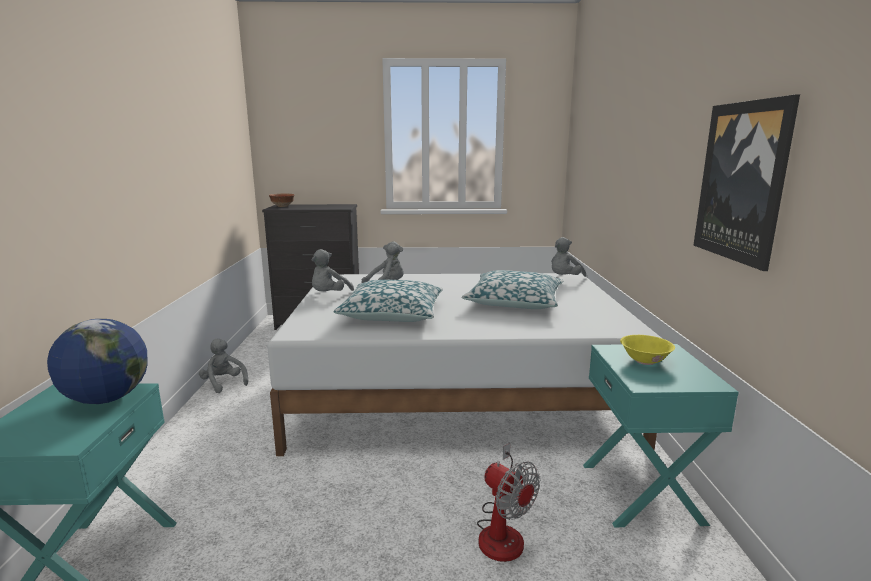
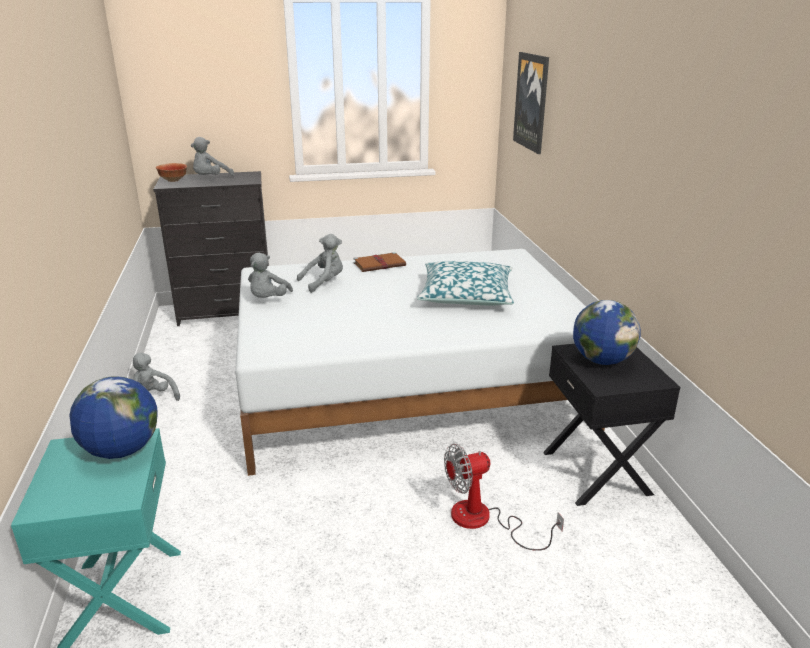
camera: 10 degrees left, 10 degrees up
(392, 313) = (348, 321): pillow -> none
(442, 277) = (380, 264): none -> brown book
(502, 531) = (484, 521): fan -> fan turned 120 degrees clockwise
(564, 279) = (508, 258): grey plush toy -> grey plush toy (211, 179)
(642, 493) = (597, 472): turquoise nightstand -> black nightstand
(645, 361) = (601, 360): yellow bowl -> globe
(742, 182) = (688, 202): picture -> picture (532, 102)

